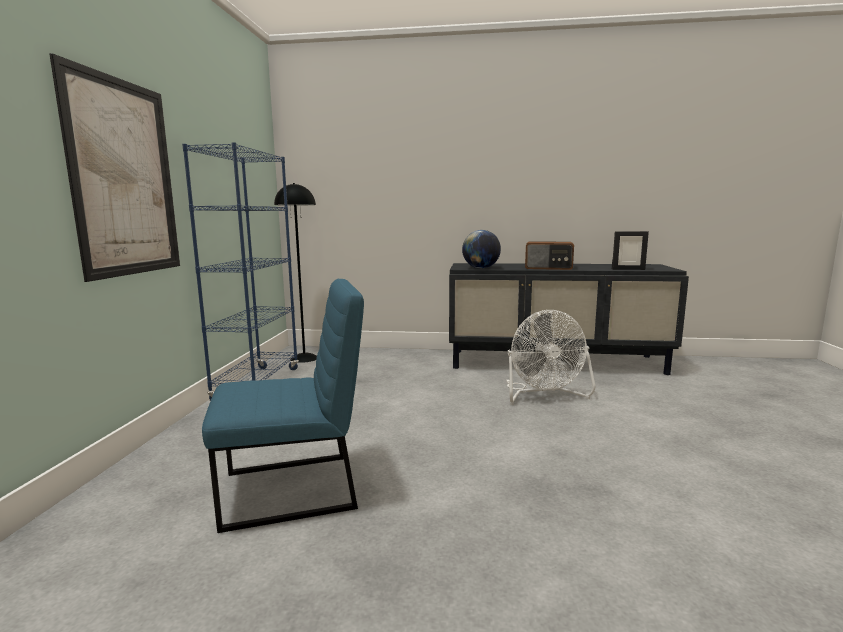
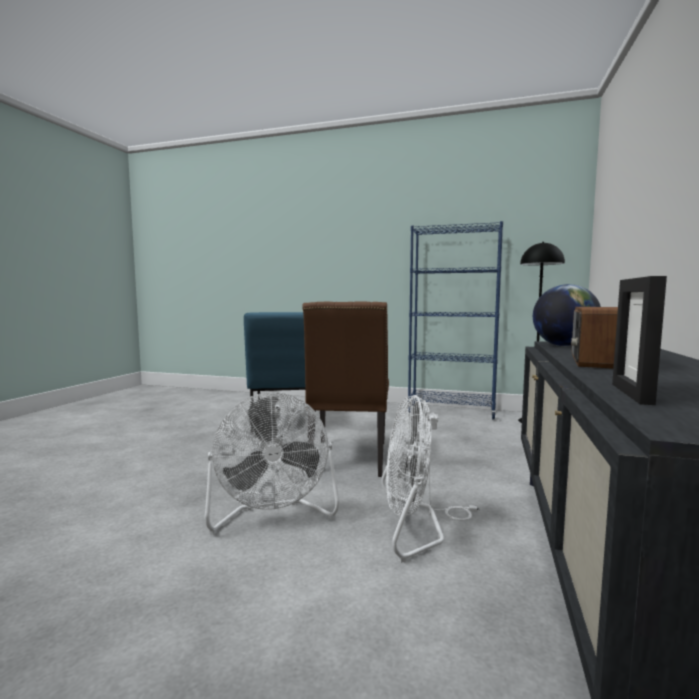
camera: 100 degrees right, 5 degrees down
(125, 178) = (368, 258): picture -> none
(430, 426) = (348, 457): none -> brown chair
(581, 444) = (268, 515): none -> white fan

